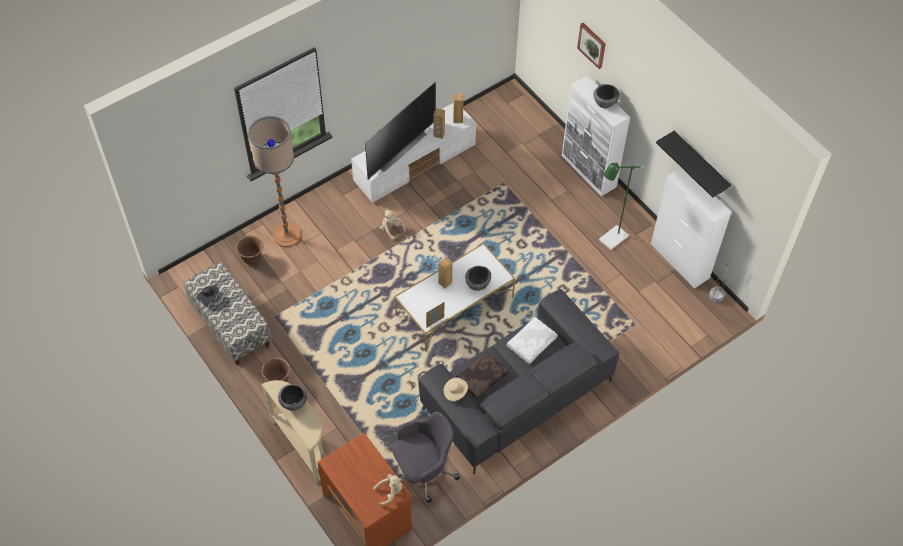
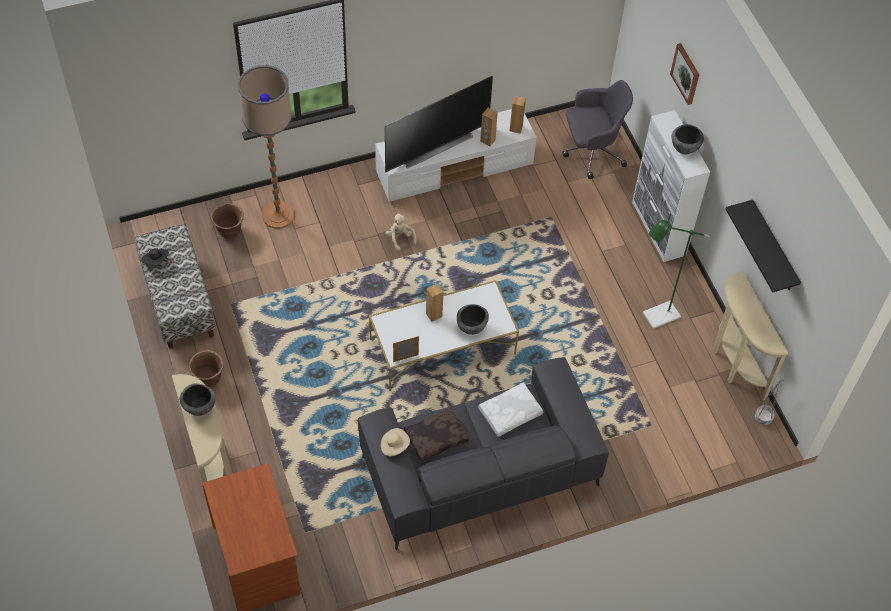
camera: 15 degrees right, 0 degrees up
(390, 492) = (273, 541): beige plush toy -> none
(423, 471) = (338, 529): grey office chair -> grey office chair (591, 151)
(680, 261) = (733, 363): white cabinet -> beige console table

